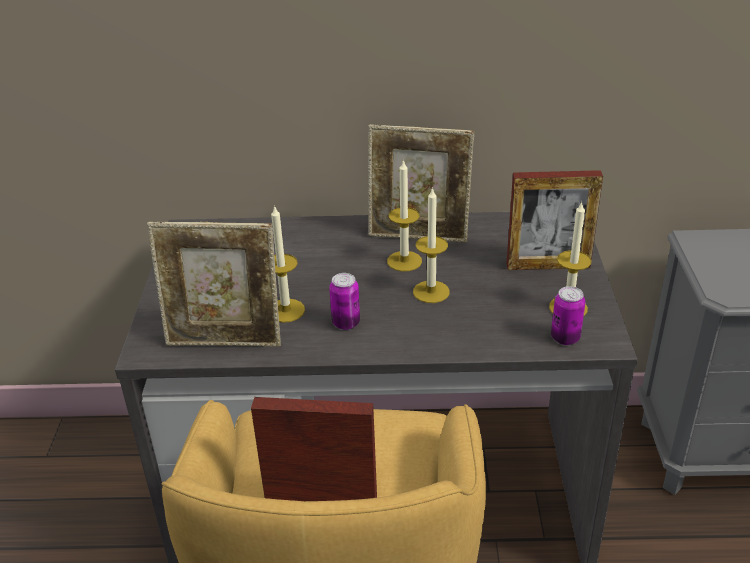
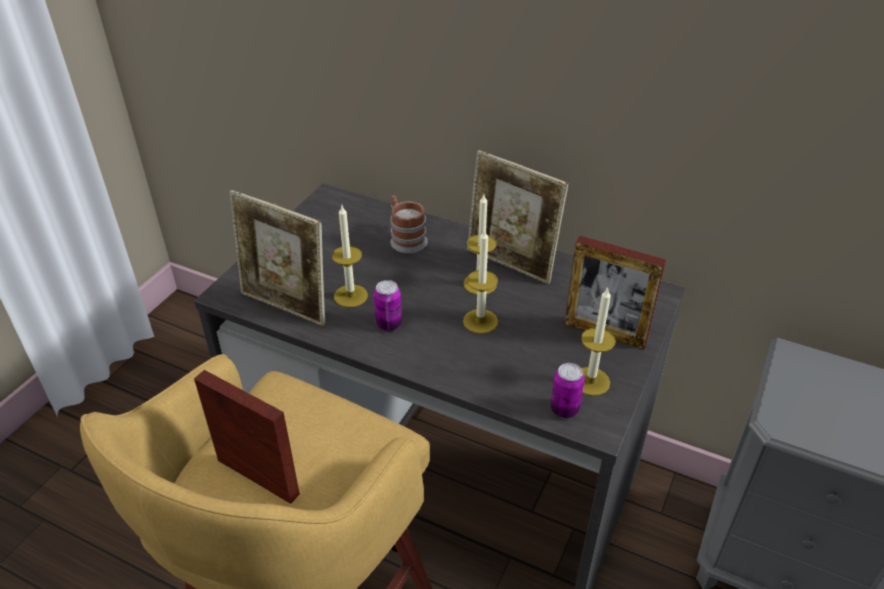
camera: 25 degrees right, 5 degrees up
(299, 244) = (405, 239): none -> mug

